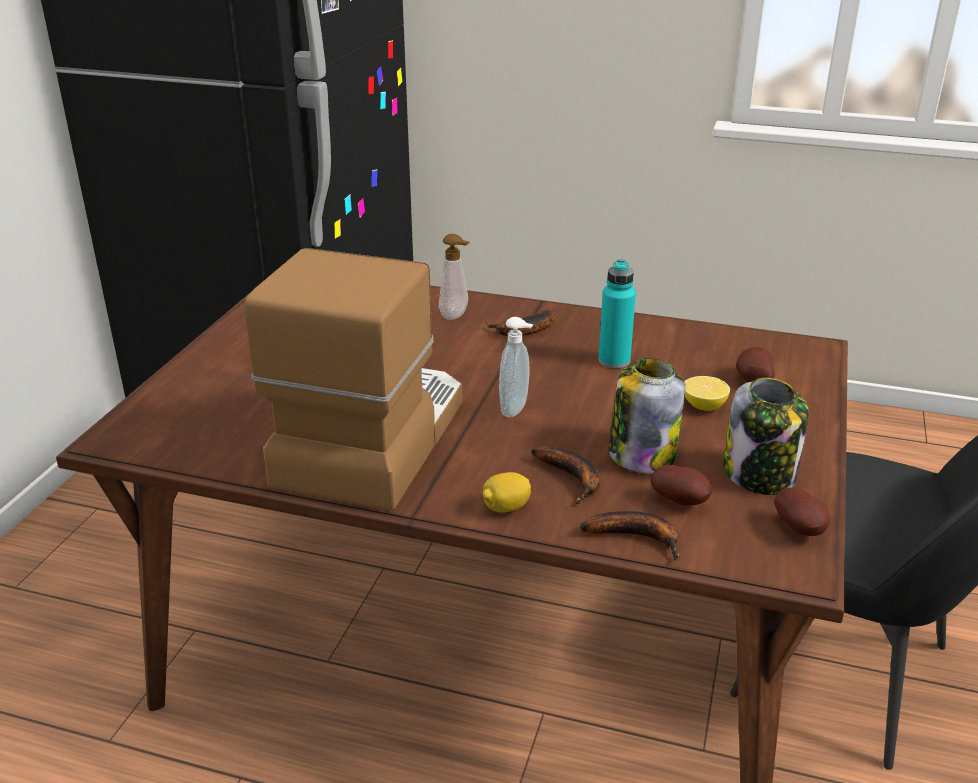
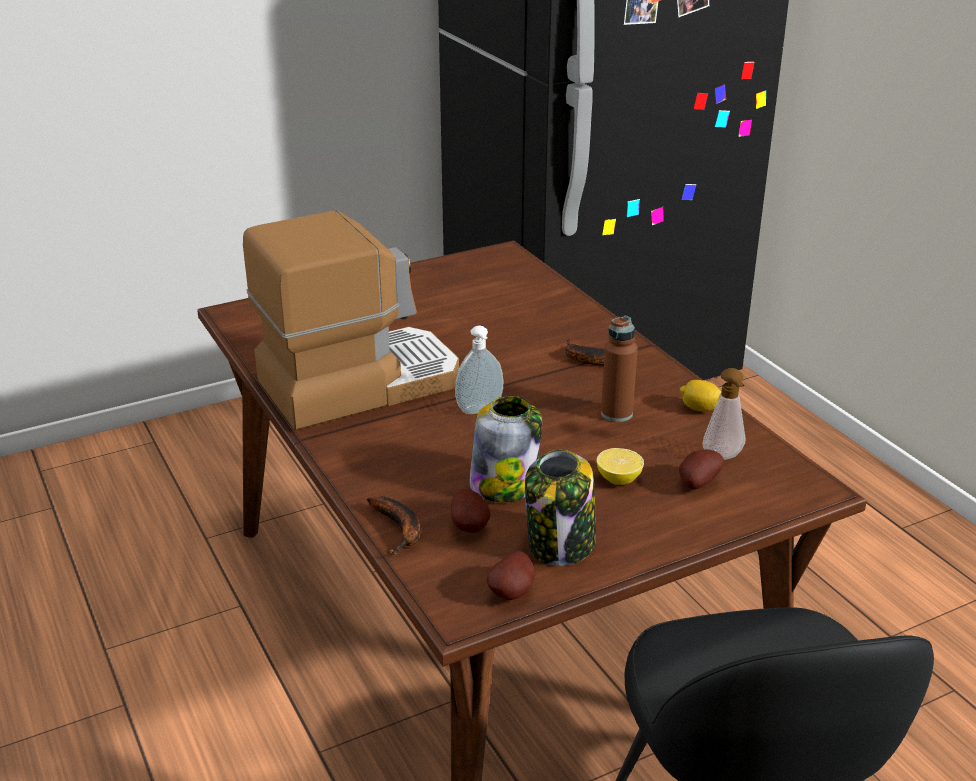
camera: 45 degrees right, 0 degrees up
(456, 316) = (563, 328): soap dispenser -> soap dispenser (723, 458)
(506, 508) = (358, 465): lemon -> lemon (699, 409)
(573, 478) = (431, 473): banana -> none
(614, 361) = (616, 413): turquoise bottle -> brown bottle

